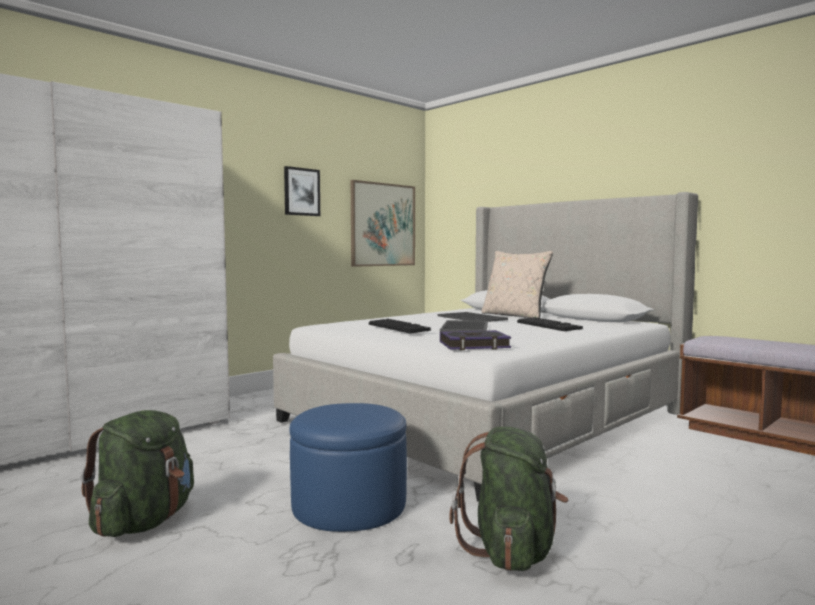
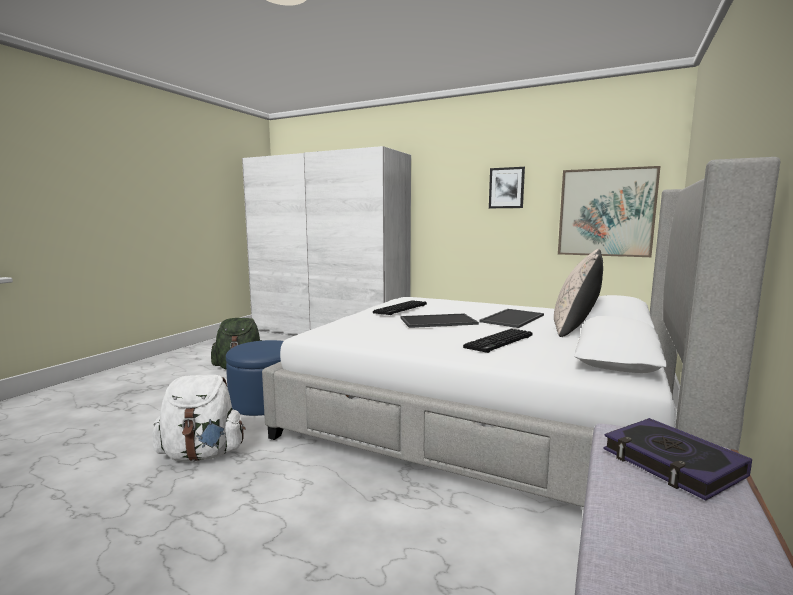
camera: 70 degrees right, 5 degrees up
(474, 345) = (335, 329): book -> book (671, 463)
(511, 551) = (202, 454): green backpack -> white backpack

